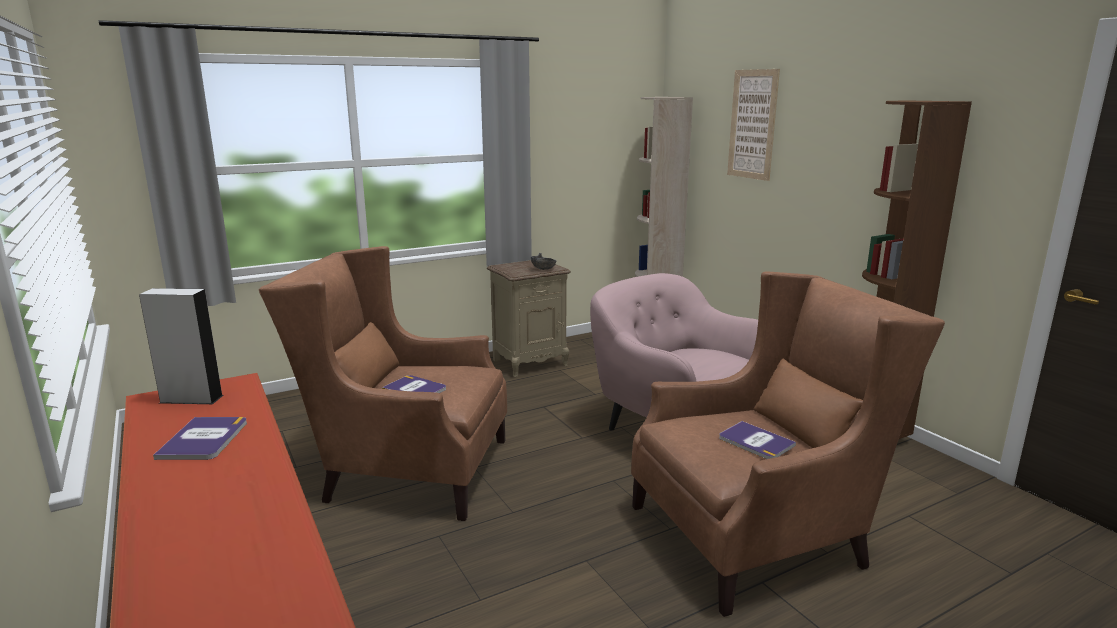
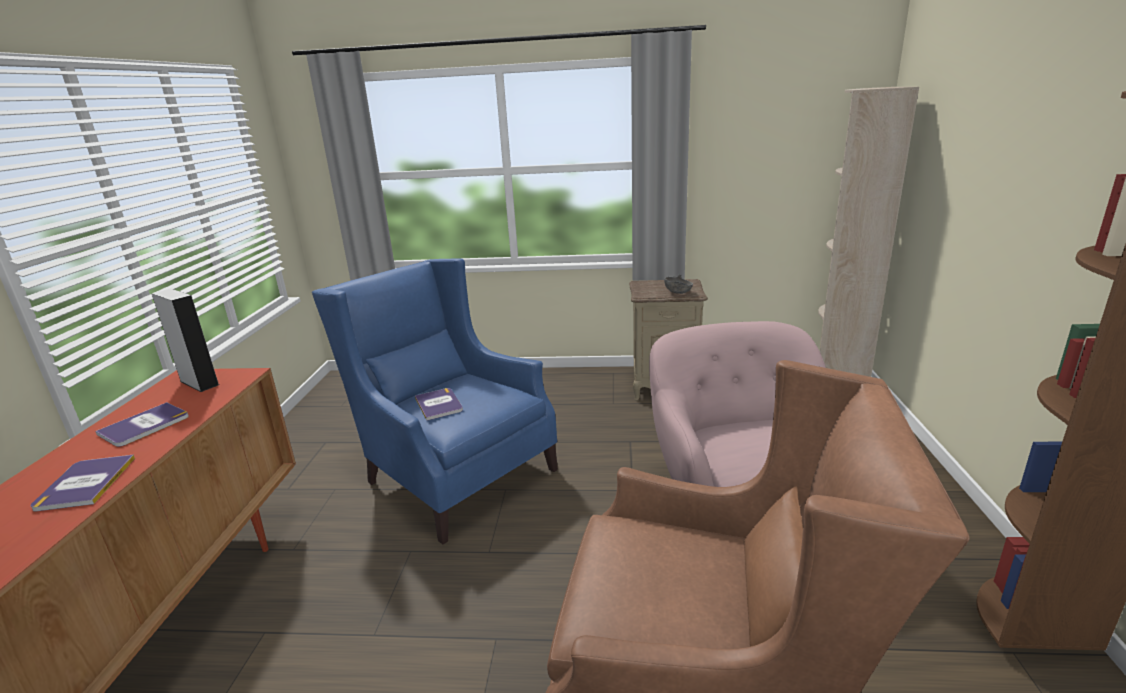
camera: 35 degrees right, 5 degrees up
(406, 470) = (452, 473): brown armchair -> blue armchair
(752, 124) = (980, 126): picture -> none
(755, 442) = (677, 593): book -> book (85, 483)

